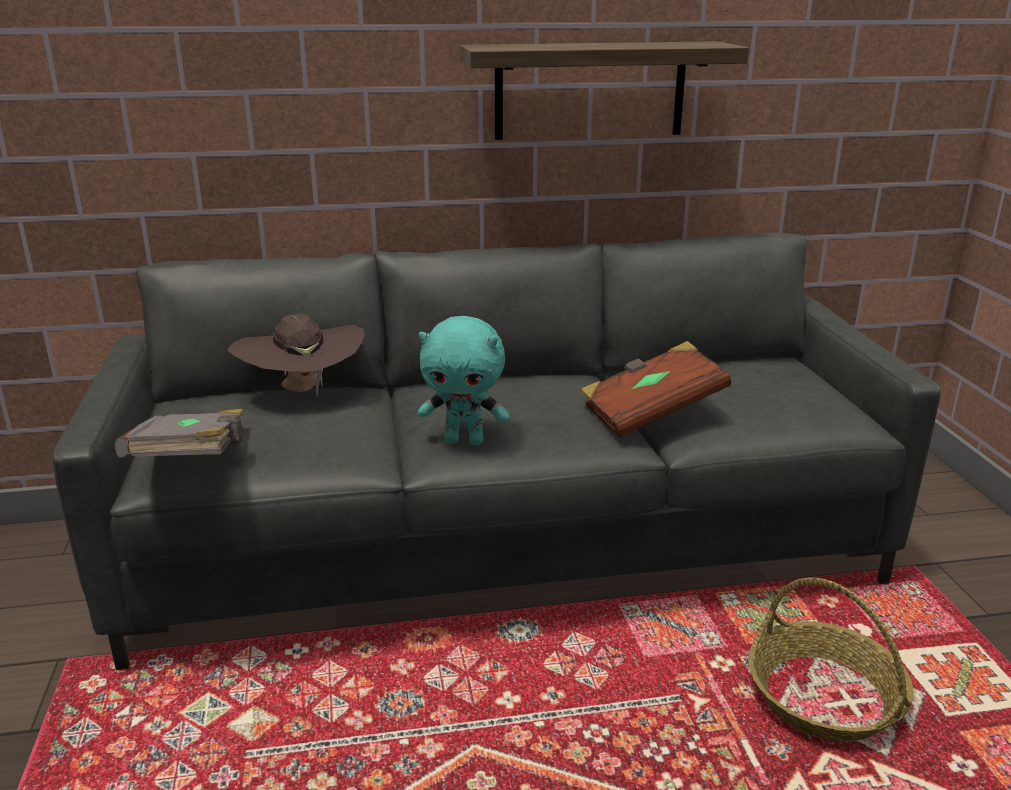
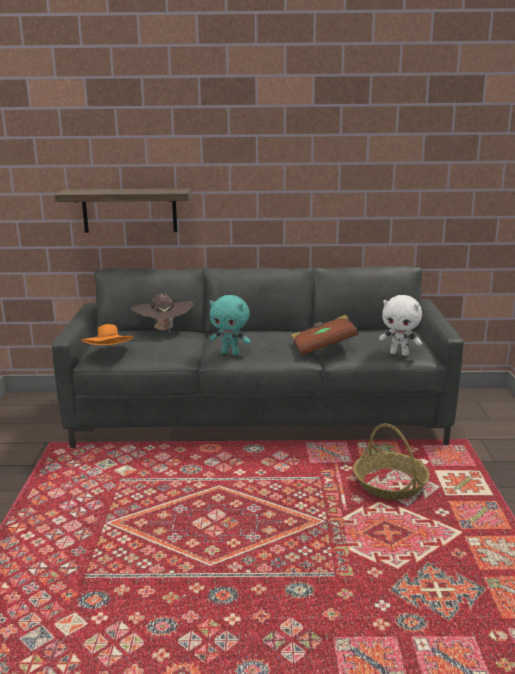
camera: 10 degrees right, 5 degrees down
(193, 460) = (109, 352): grey book -> orange hat
(590, 90) = (310, 194): shelf -> shelf (129, 210)
(808, 418) = (399, 353): none -> white plush toy

